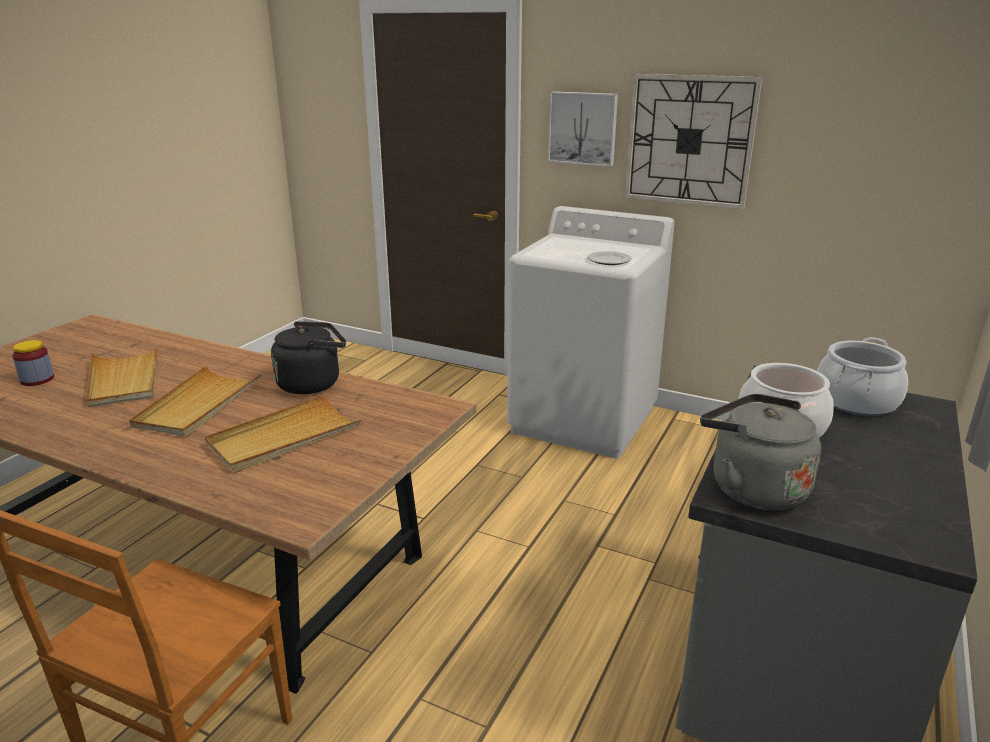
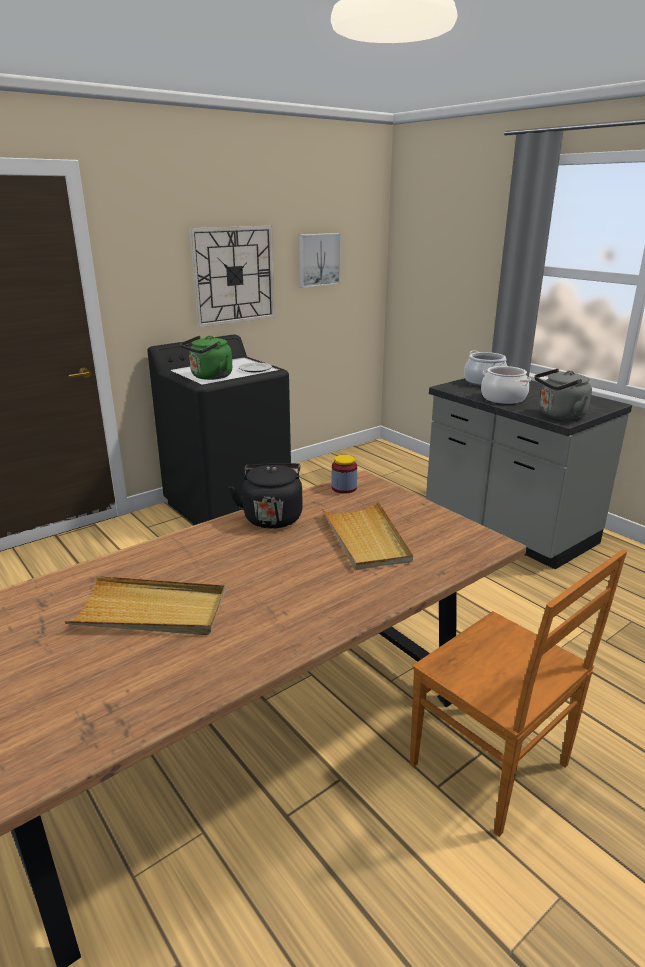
camera: 65 degrees left, 0 degrees up
(37, 379) = (72, 678): jar -> jar (344, 488)
(199, 405) = (266, 571): beige tray -> none
(549, 252) = (209, 377): none -> green kettle
(583, 128) = (155, 277): picture -> picture (318, 259)
(584, 420) = (228, 506): white washing machine -> black washing machine

